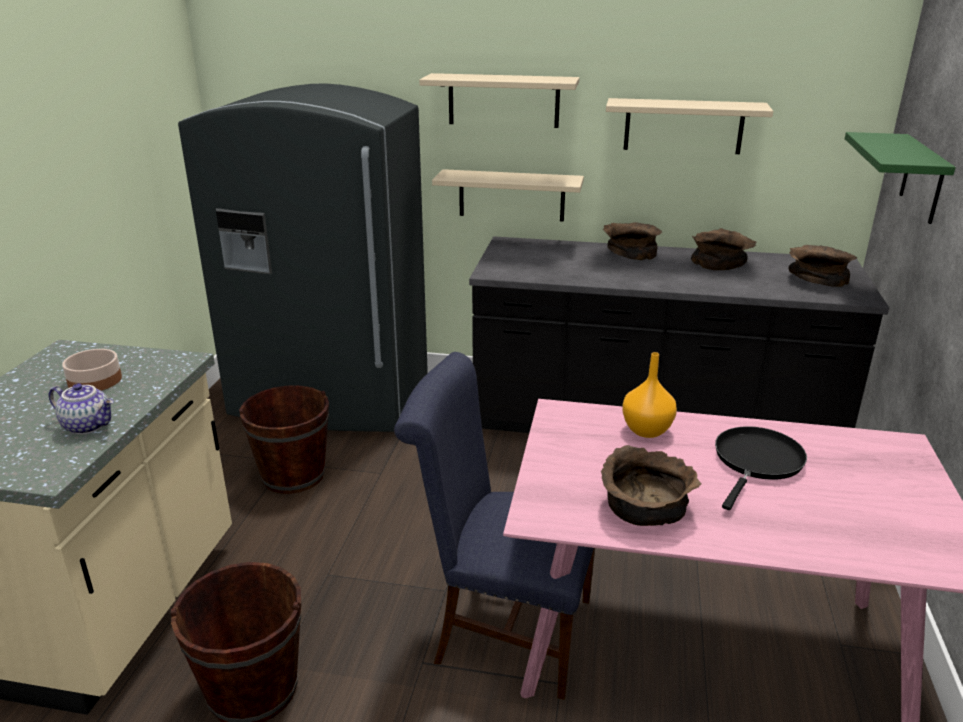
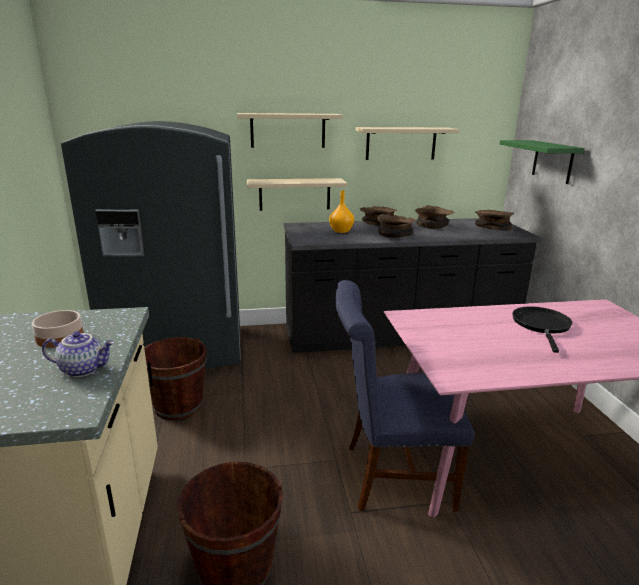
camera: 20 degrees left, 5 degrees down
(645, 507) = (508, 360): brown bowl -> brown bowl (395, 235)
(648, 430) = (466, 318): orange vase -> orange vase (341, 231)

